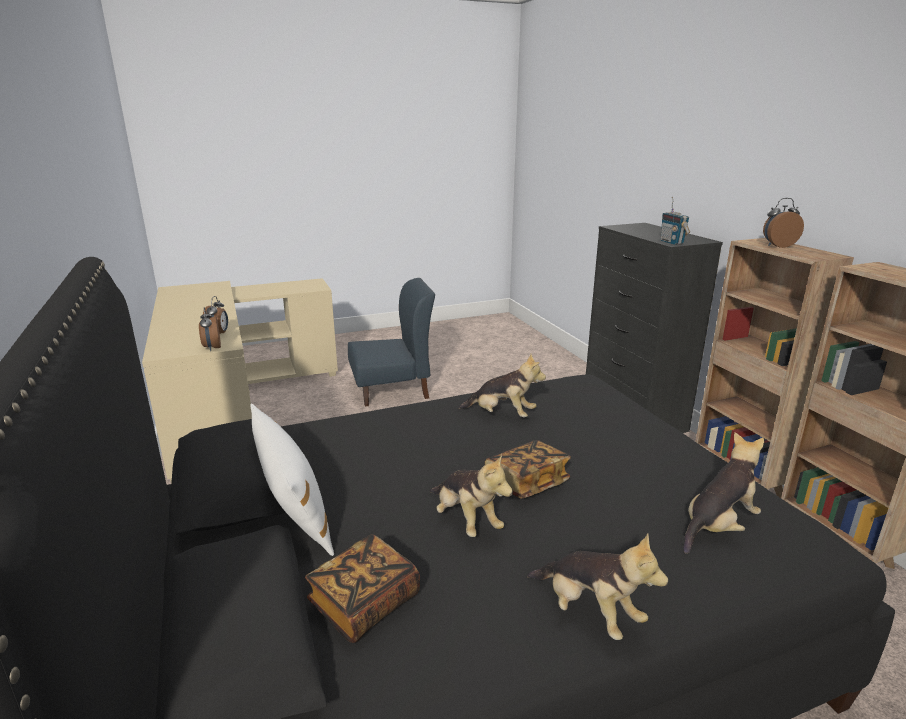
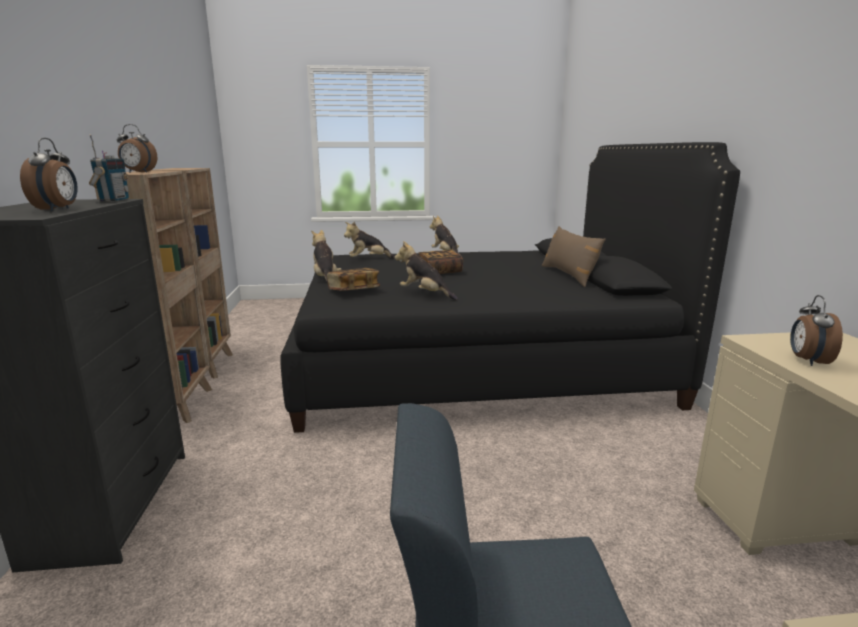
camera: 165 degrees left, 5 degrees down
(212, 348) = (772, 339): alarm clock -> alarm clock (58, 209)
(292, 508) = (569, 275): white pillow -> brown pillow
(364, 603) = (526, 259): book -> book (353, 290)
(466, 520) = (479, 268): plush toy -> plush toy (325, 279)

